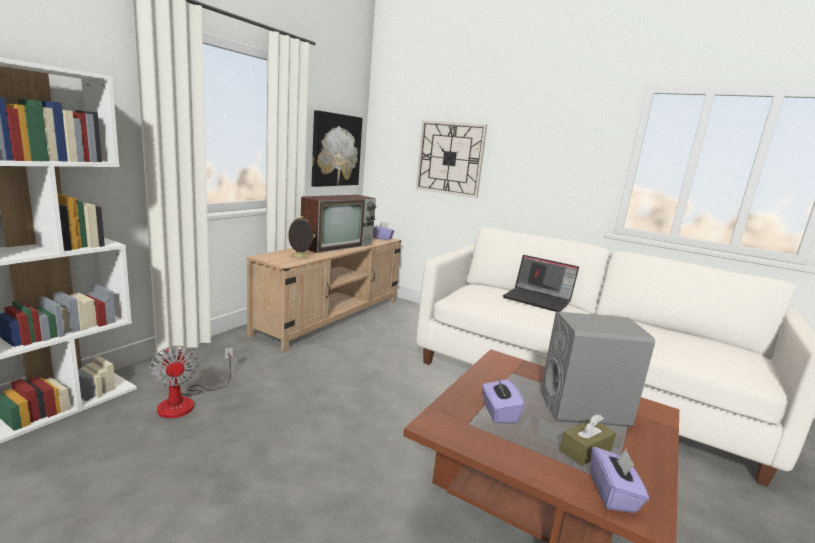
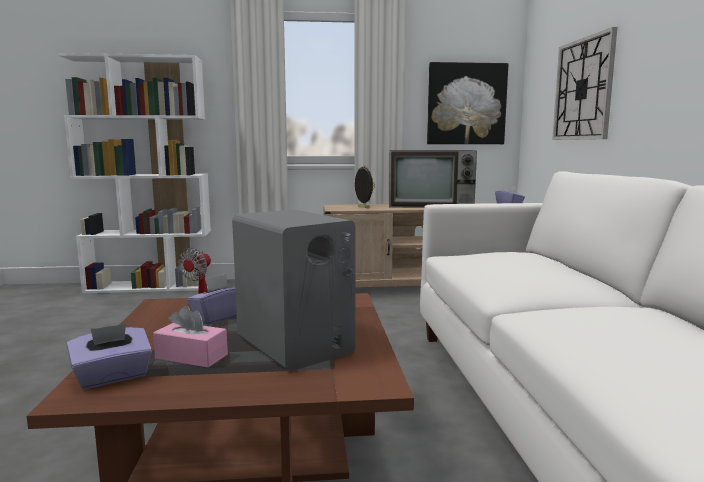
camera: 55 degrees right, 5 degrees down
(538, 300) = (544, 266): laptop -> none
(585, 450) = (191, 356): brown tissue box -> pink tissue box

